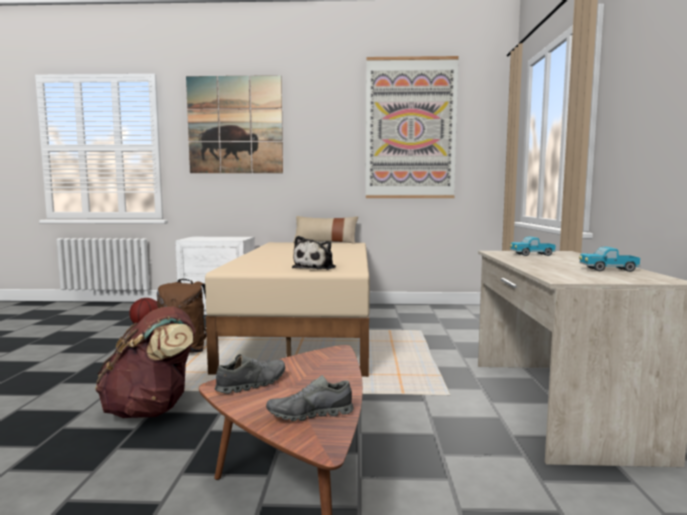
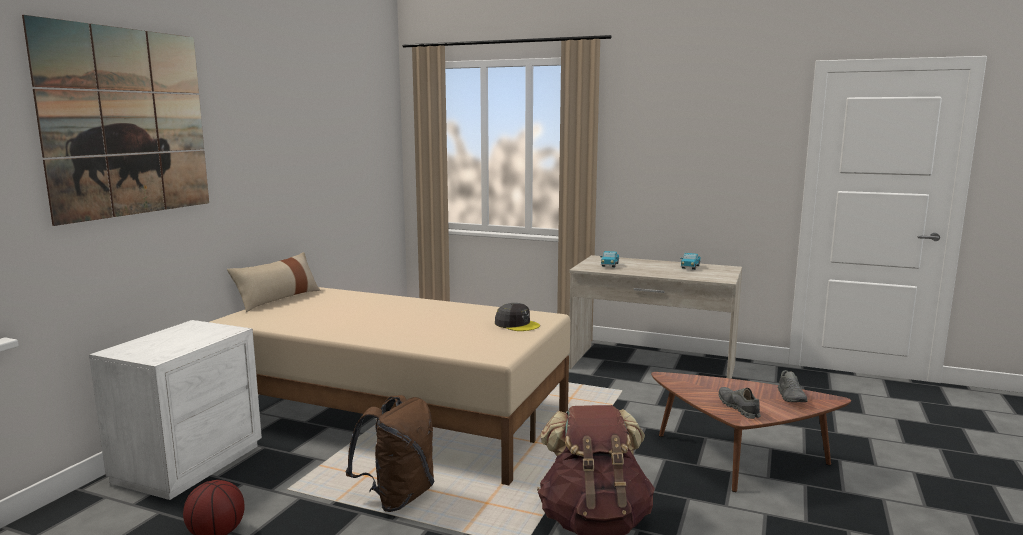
camera: 70 degrees left, 5 degrees up
(316, 268) = (517, 324): plush toy -> grey cap
(410, 129) = (333, 127): picture -> none

